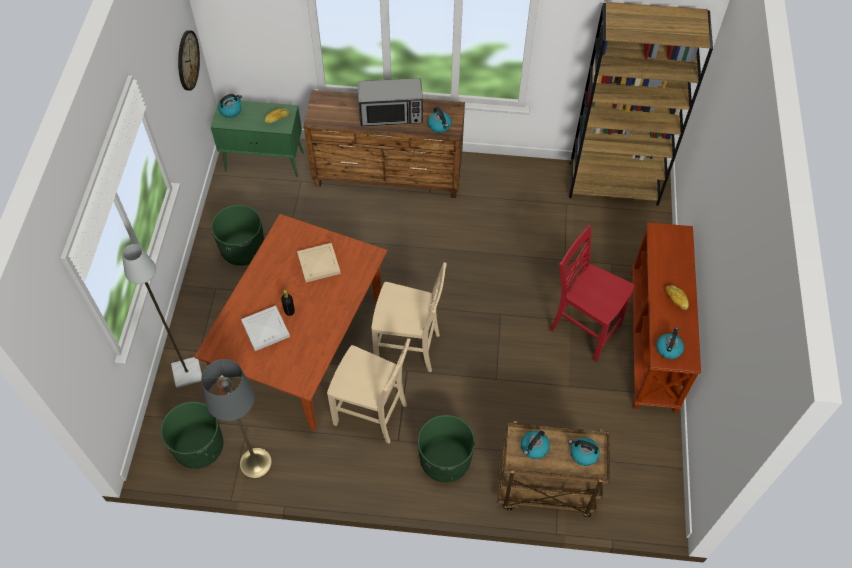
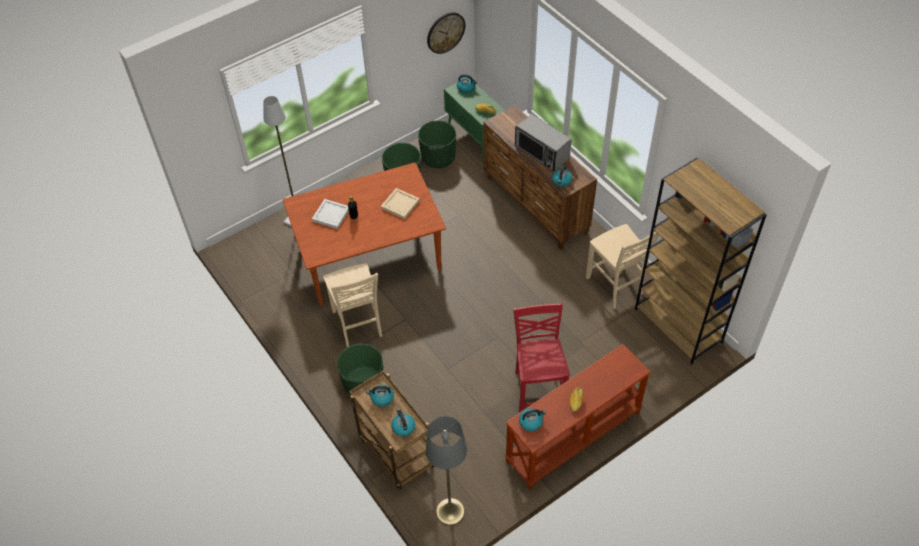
camera: 50 degrees right, 5 degrees down
(199, 447) = (258, 262): green planter -> green planter (438, 158)
(256, 463) = (273, 294): grey floor lamp -> grey floor lamp (450, 511)
(409, 348) = (422, 308): beige chair -> beige chair (615, 286)

